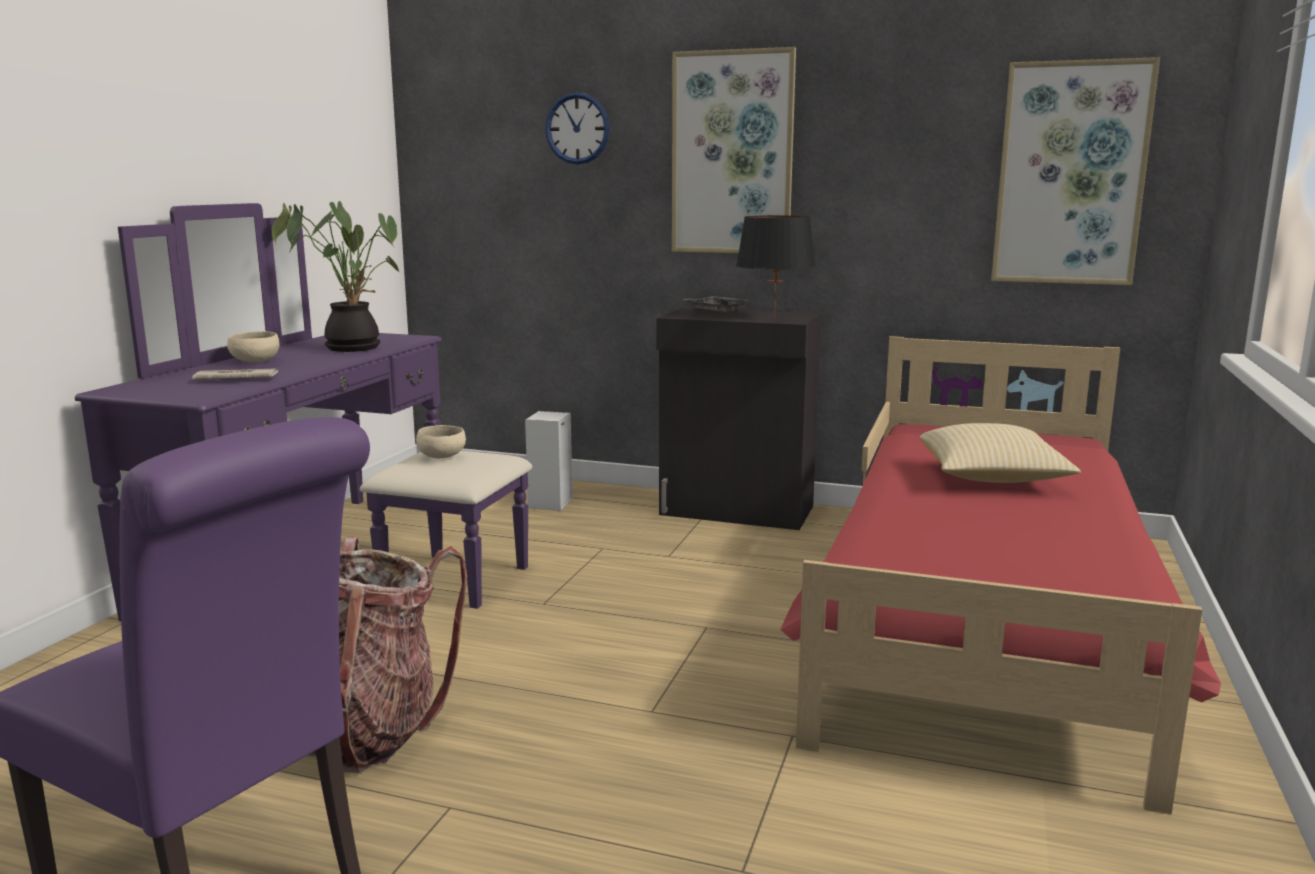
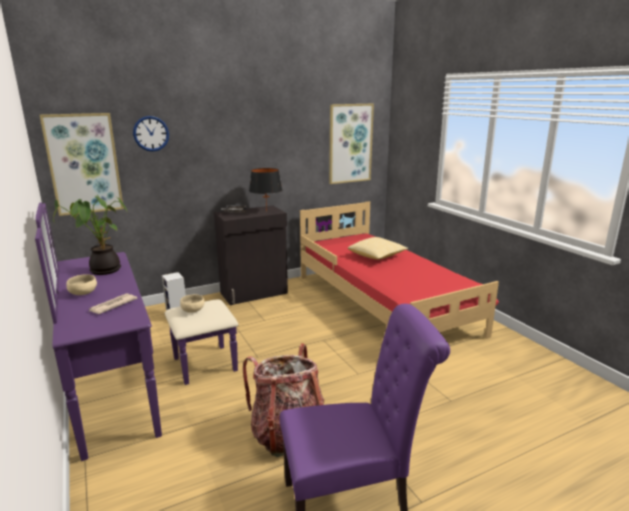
camera: 45 degrees left, 5 degrees up
(732, 153) = (229, 142): picture -> picture (84, 164)

